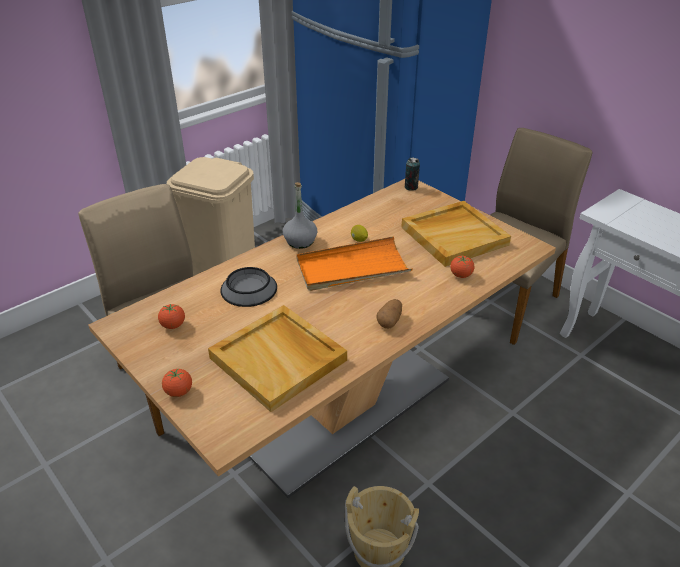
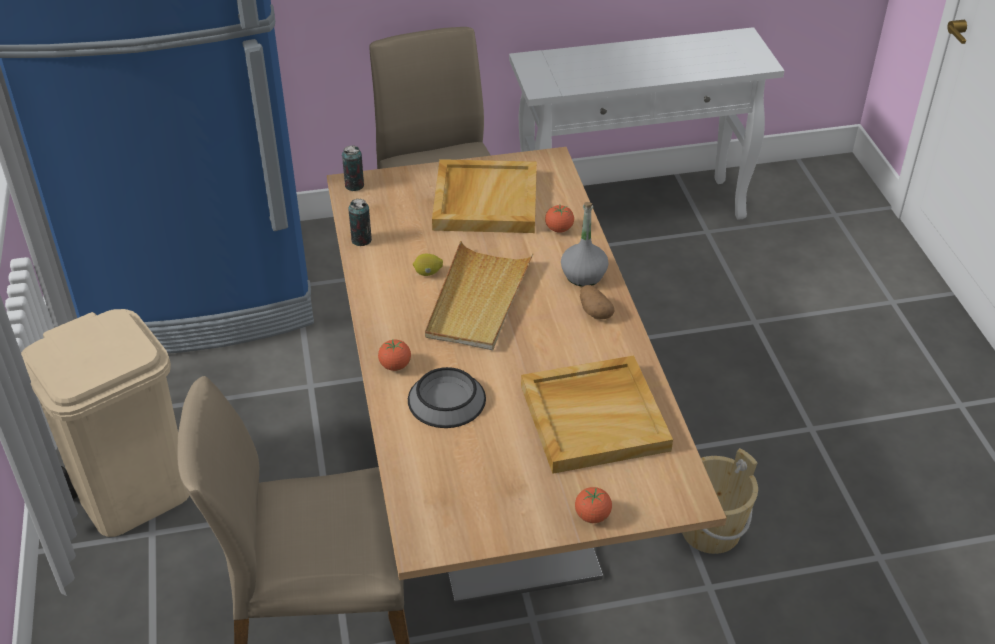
camera: 60 degrees left, 5 degrees up
(173, 325) = (466, 488): tomato -> tomato (395, 365)
(300, 241) = (385, 321): grey bottle -> grey bottle (583, 275)
(352, 268) = (478, 300): orange tray -> beige tray
(364, 207) = (361, 240): none -> can

